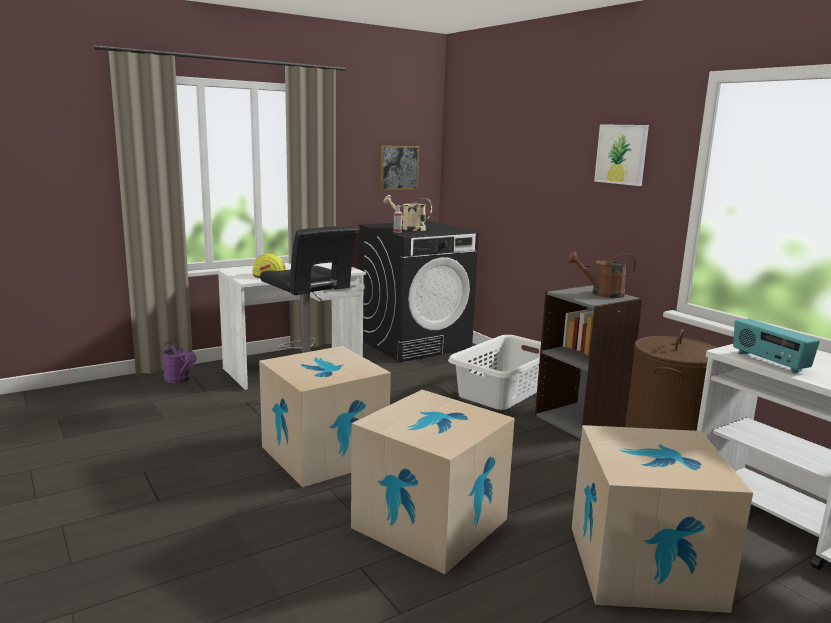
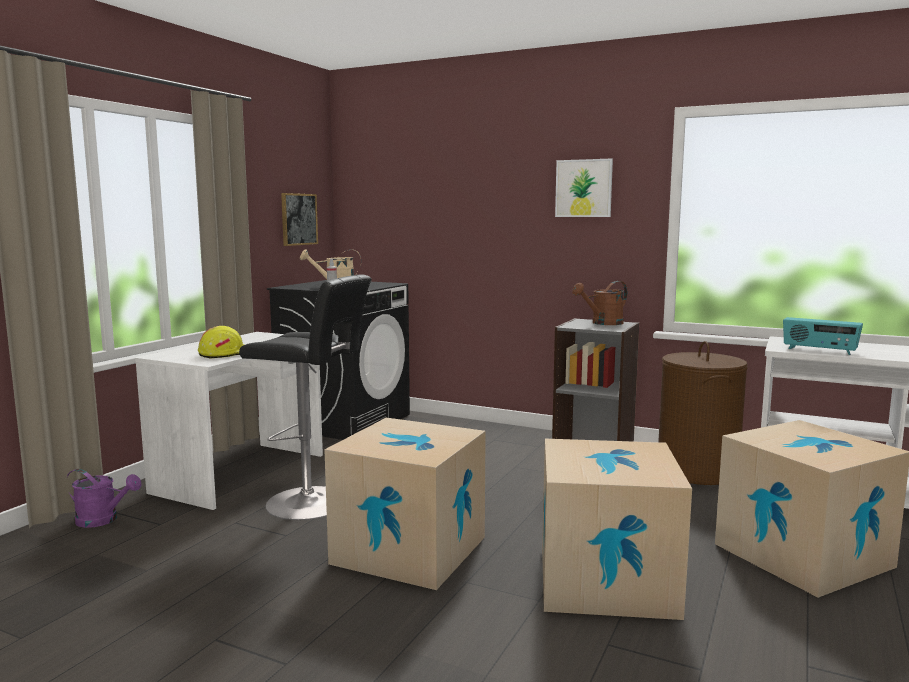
camera: 30 degrees left, 5 degrees down
(504, 391) = (495, 446): white laundry basket -> none

